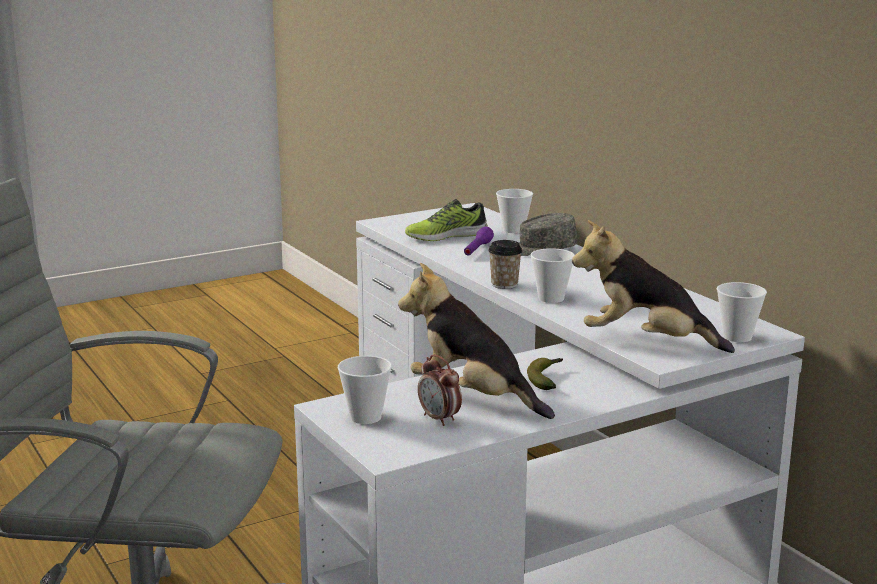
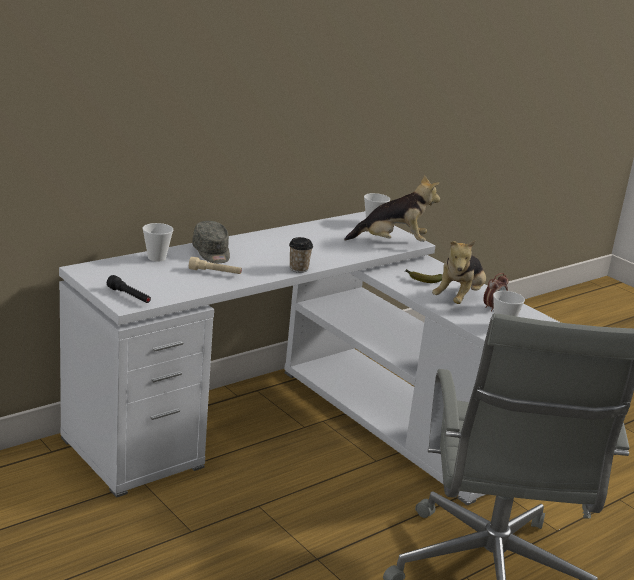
camera: 100 degrees left, 5 degrees up
(401, 222) = (129, 296): none -> black flashlight
(446, 236) = (174, 281): shoe -> none
(477, 250) = (215, 272): purple flashlight -> beige flashlight
(551, 298) = (323, 258): cup -> none
(646, 343) = (392, 243): plush toy -> plush toy turned 105 degrees counterclockwise

